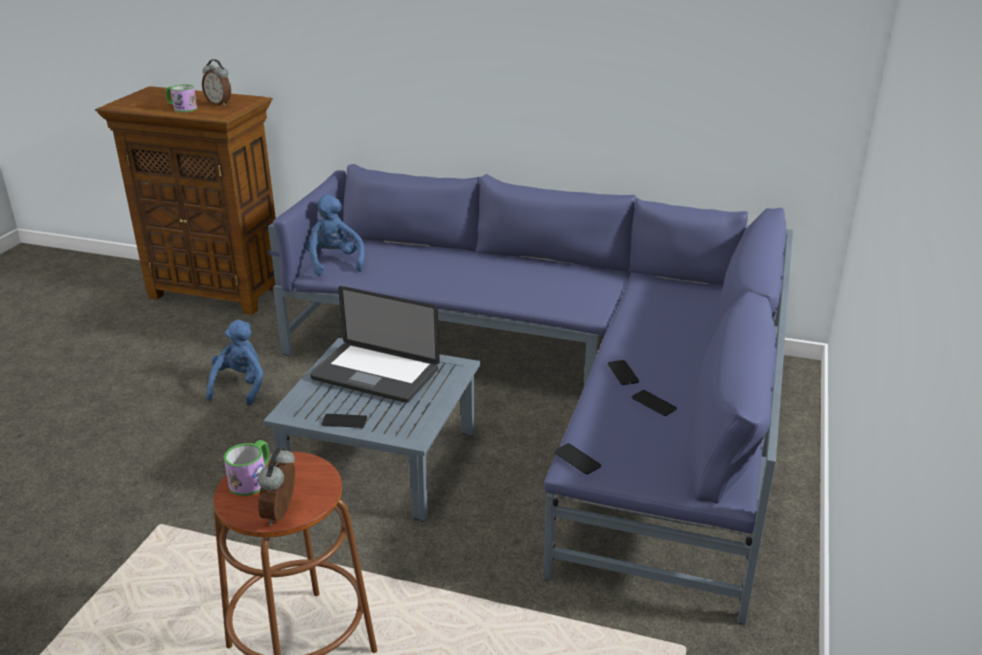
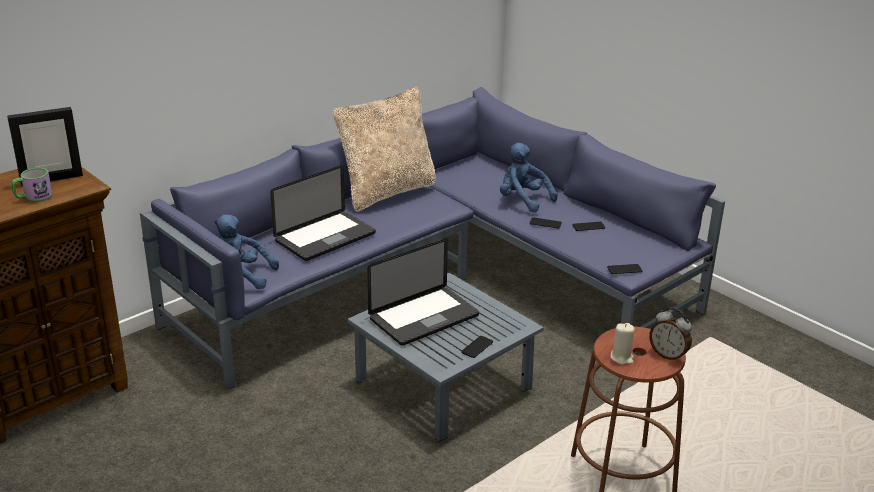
camera: 60 degrees left, 0 degrees up
(219, 104) = (51, 178): alarm clock -> picture frame
(240, 387) = (256, 426): blue plush toy -> blue plush toy (523, 200)
(252, 479) = (622, 358): mug -> beige candle
(439, 271) = (325, 237): none -> laptop
(567, 271) = (388, 193): none -> beige pillow

